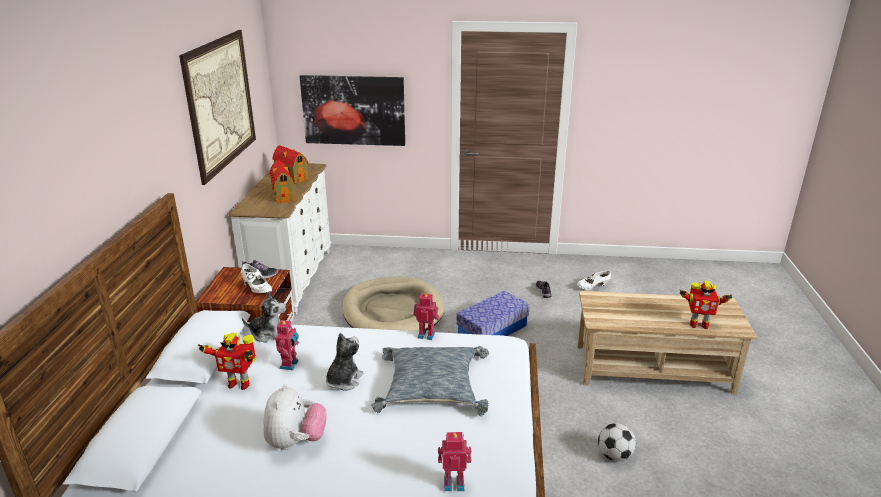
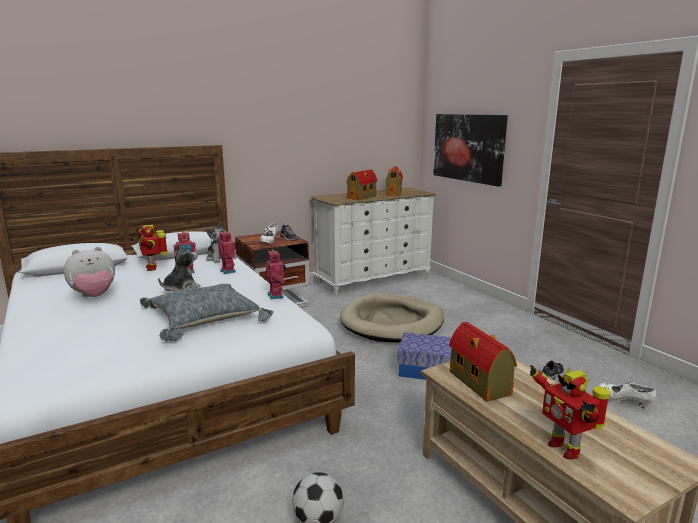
camera: 55 degrees right, 10 degrees down
(221, 103) = (329, 111): picture -> none
(343, 380) = (181, 289): plush toy -> plush toy turned 45 degrees counterclockwise
(454, 482) = (59, 354): toy robot -> toy robot (229, 271)
(620, 316) = (480, 384): none -> toy house

